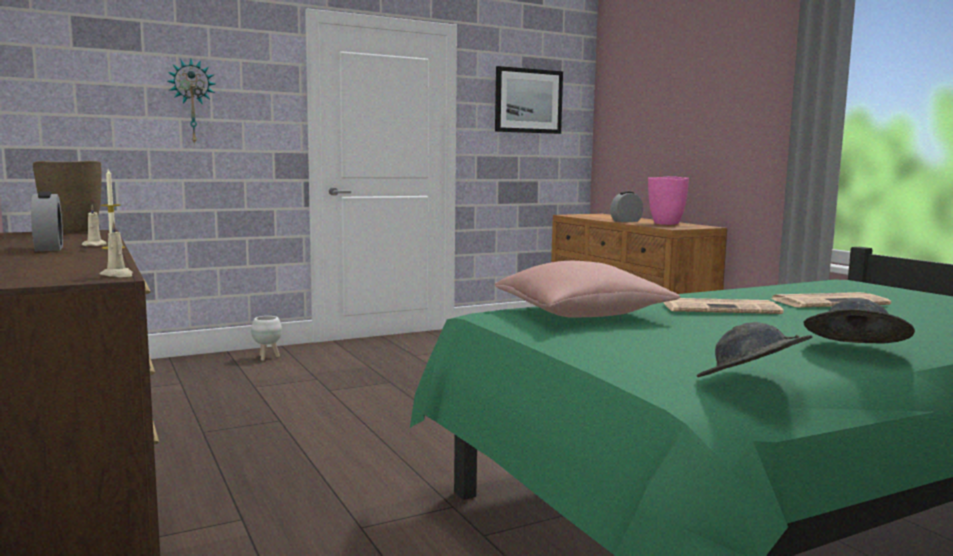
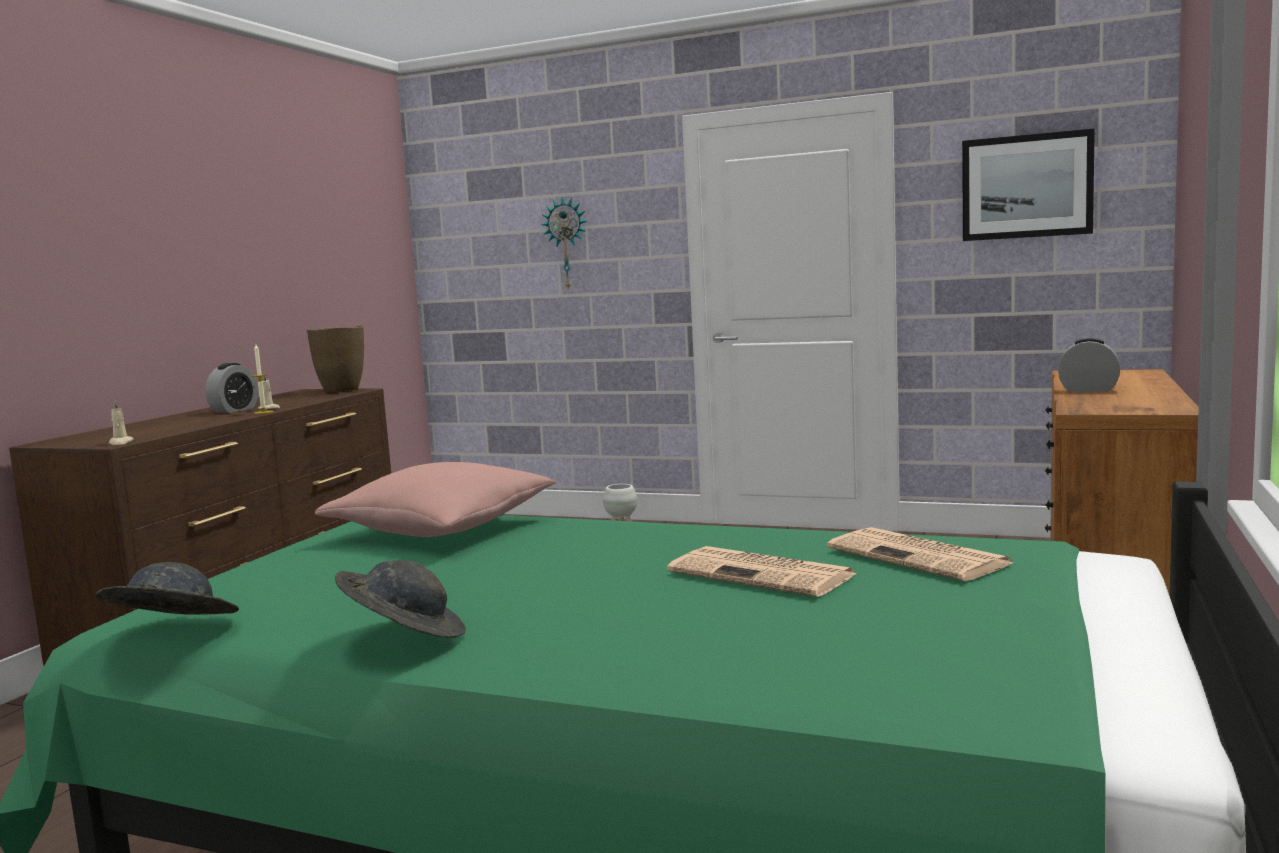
camera: 50 degrees right, 0 degrees up
(666, 223) = (1133, 399): pink vase -> none
(721, 308) = (584, 552): newspaper -> newspaper (920, 556)

